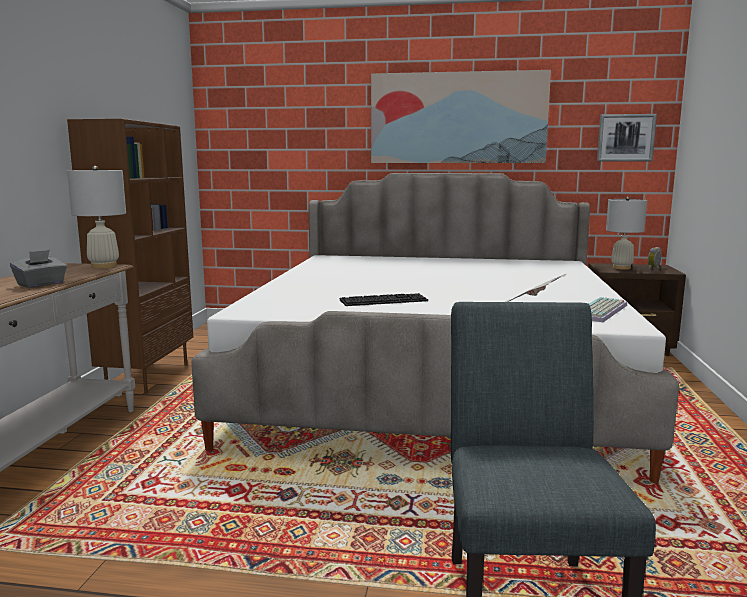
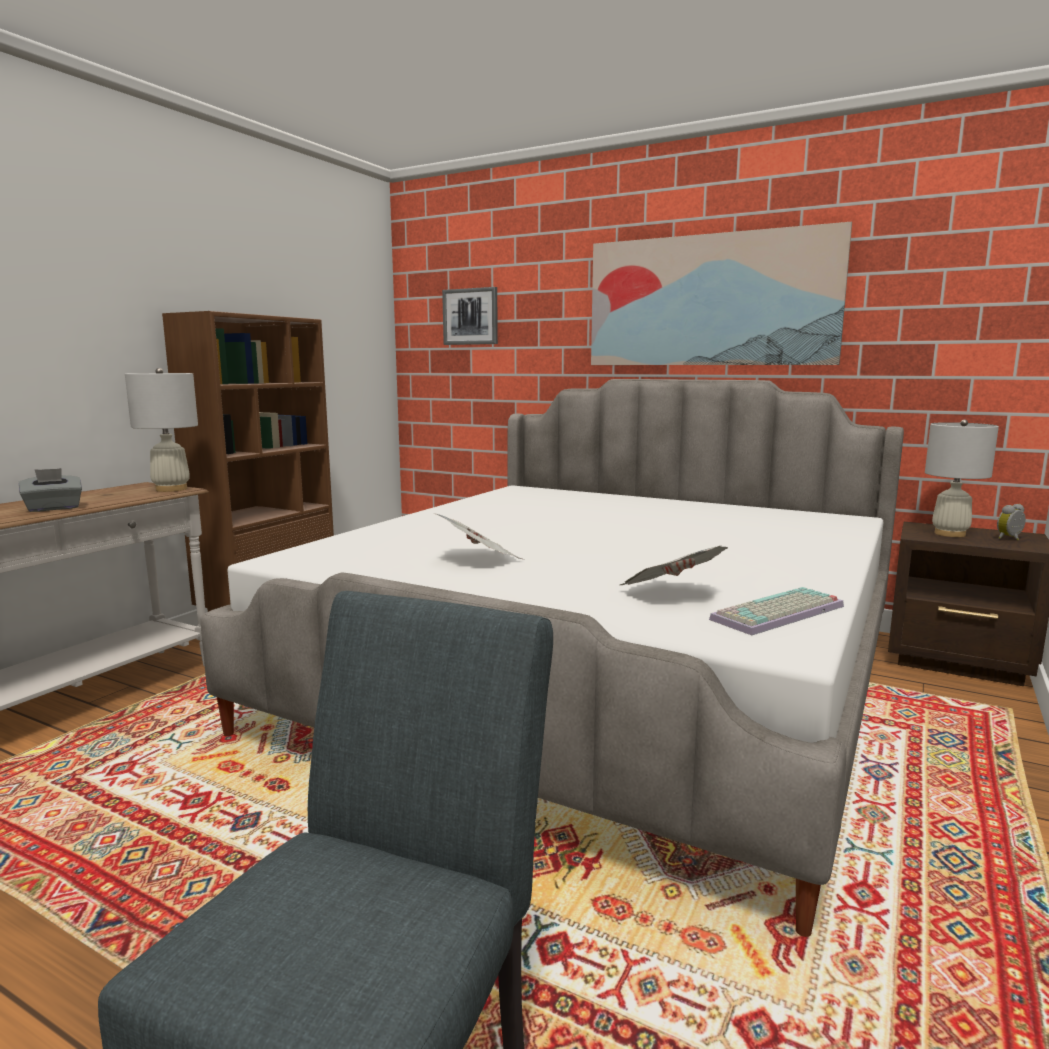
camera: 20 degrees right, 0 degrees up
(384, 300) = (480, 560): keyboard -> newspaper
(625, 138) = (977, 324): picture -> picture (470, 316)

